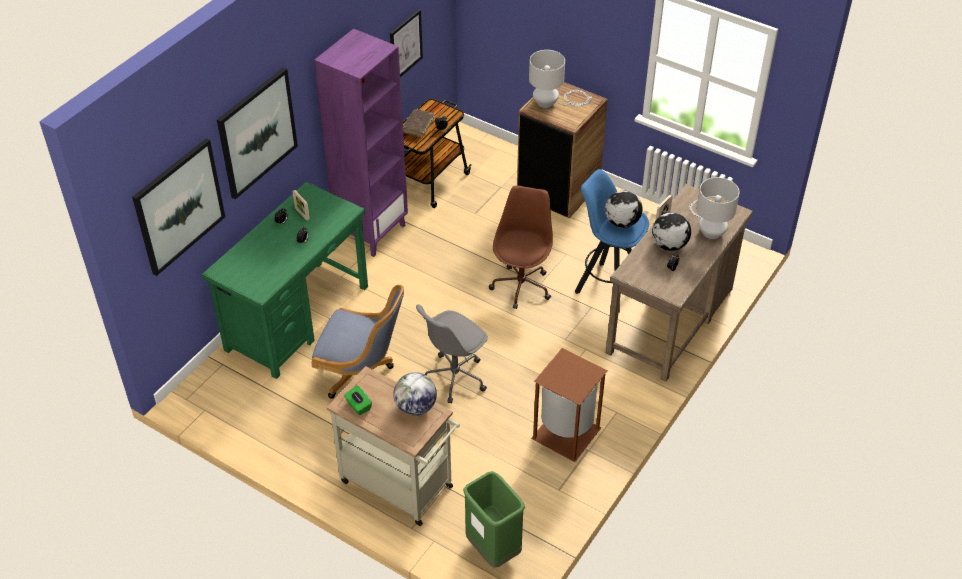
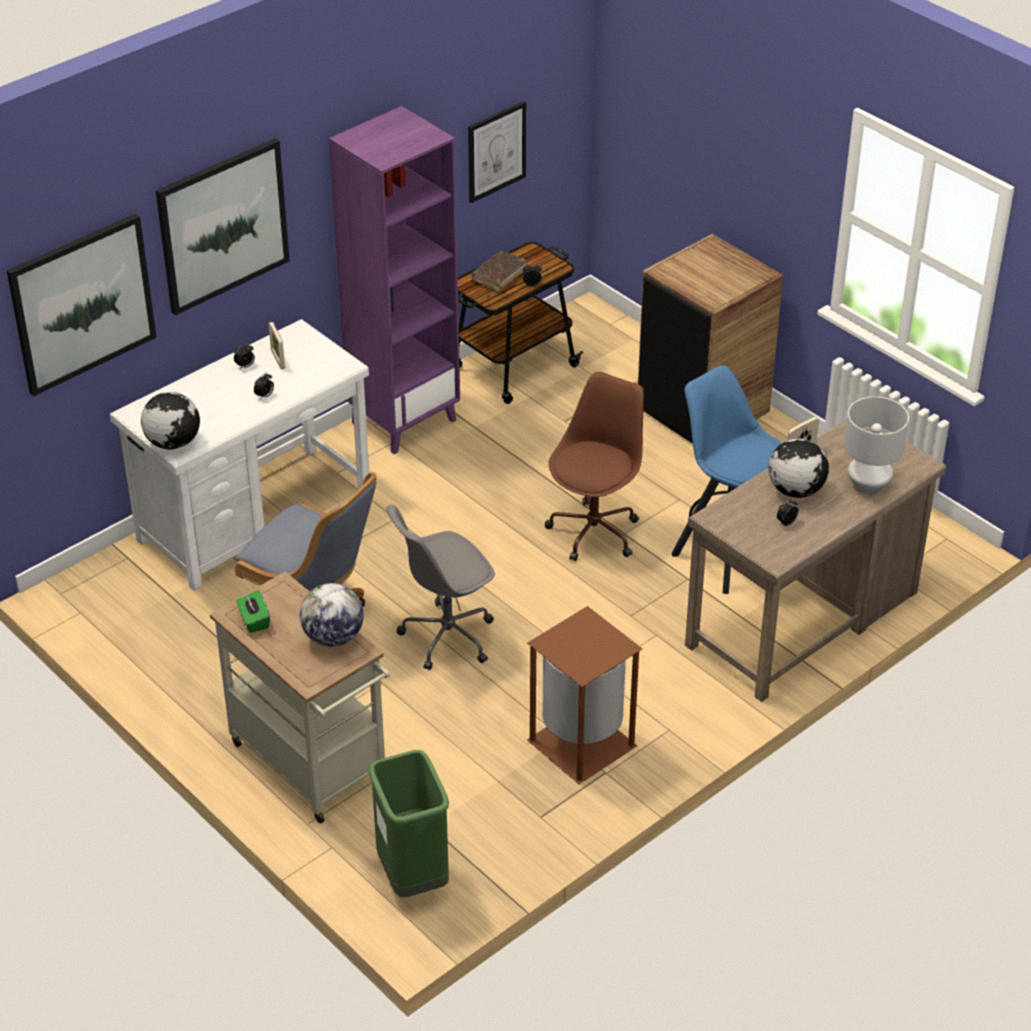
camera: 15 degrees right, 5 degrees down
(297, 317) = (254, 515): green desk -> white desk
(557, 101) = (706, 266): grey table lamp -> none
(621, 222) = (744, 451): globe -> globe (173, 442)

